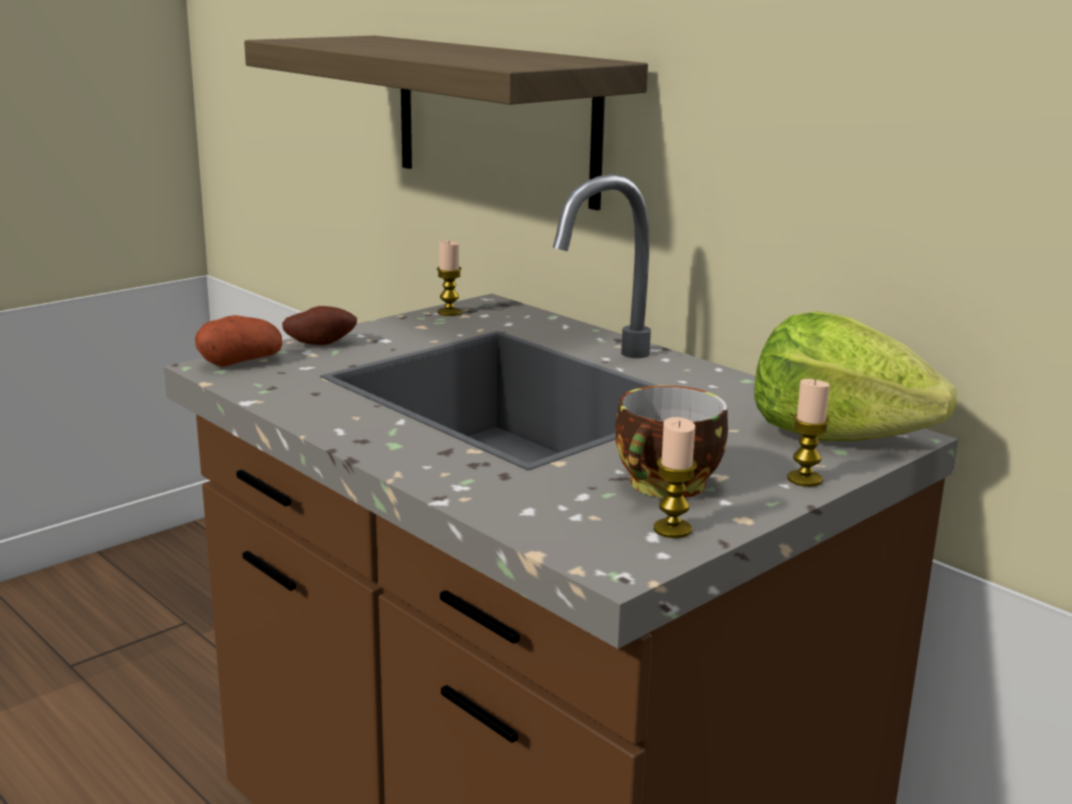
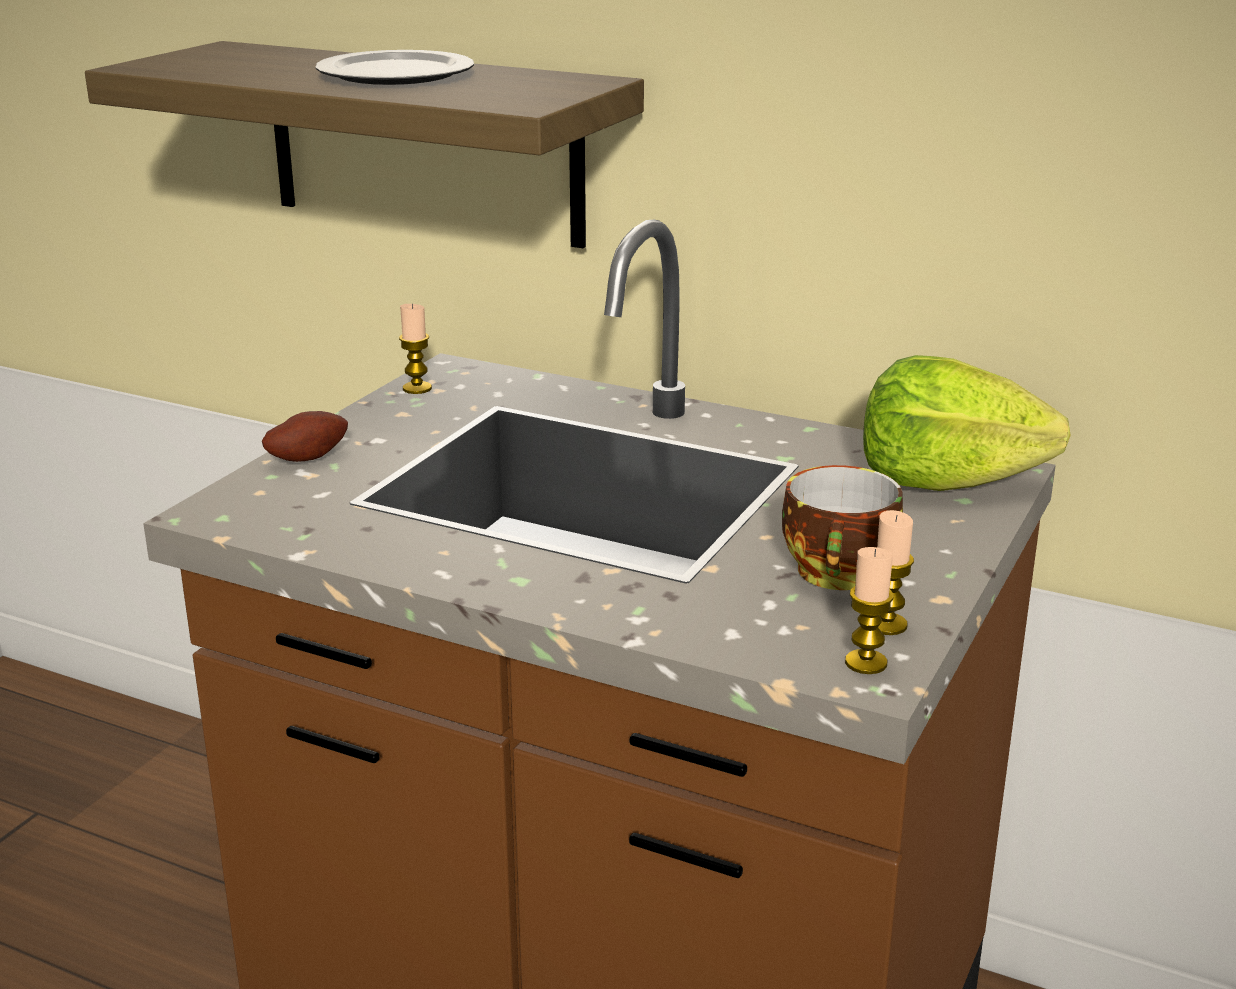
camera: 20 degrees left, 5 degrees up
(241, 362) = (236, 500): potato -> none
(457, 51) = (398, 74): none -> plate
(804, 479) = (959, 540): candle -> candle (866, 663)

